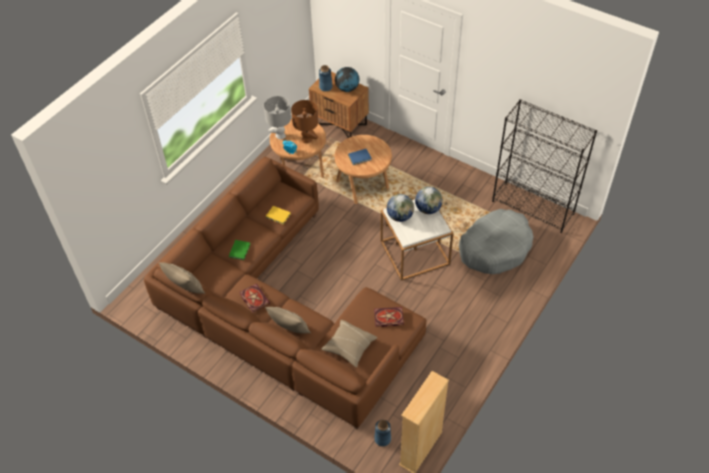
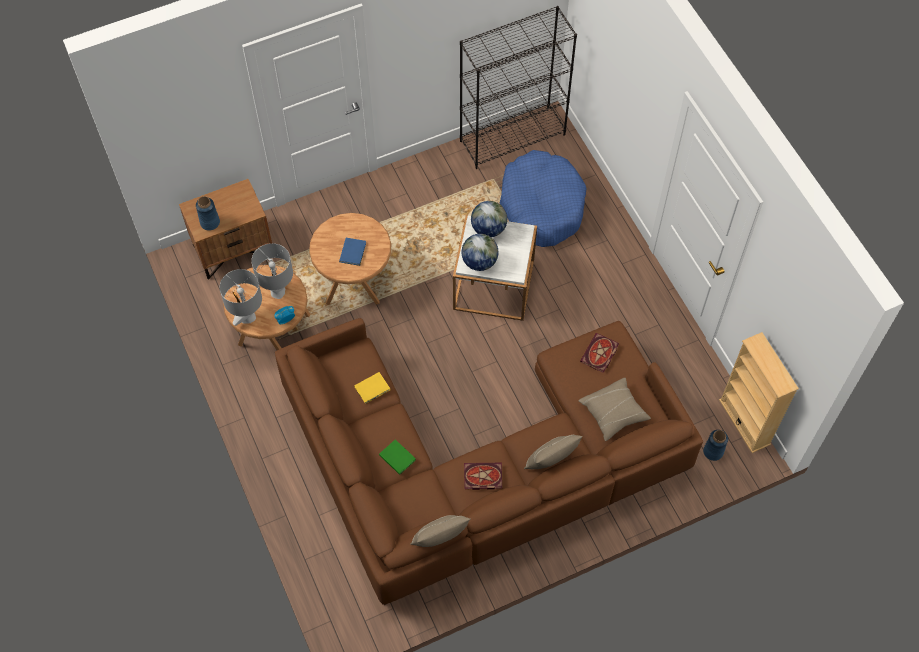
camera: 60 degrees left, 10 degrees up
(307, 139) = (278, 292): brown table lamp -> grey table lamp
(347, 89) = (232, 201): globe -> none
(495, 248) = (542, 206): grey dog bed -> blue dog bed

